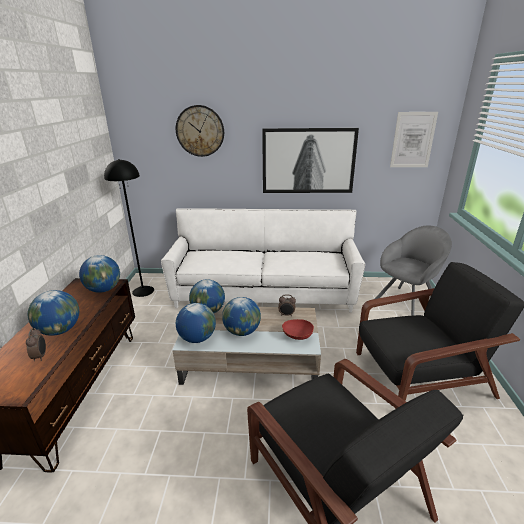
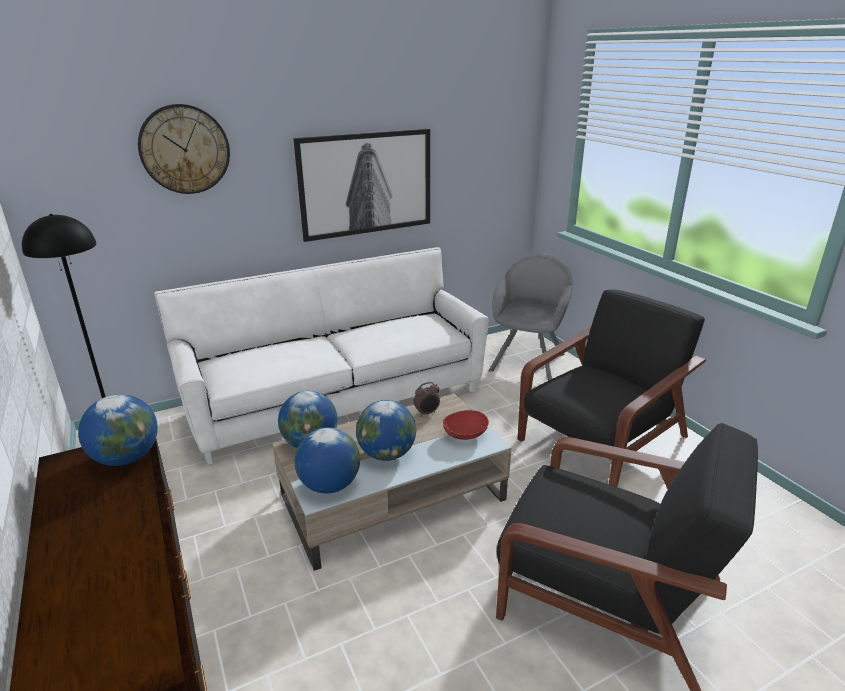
camera: 30 degrees left, 0 degrees up
(40, 356) = (127, 598): alarm clock -> none
(60, 330) = (117, 547): globe -> none
(413, 140) = (496, 141): picture -> none

